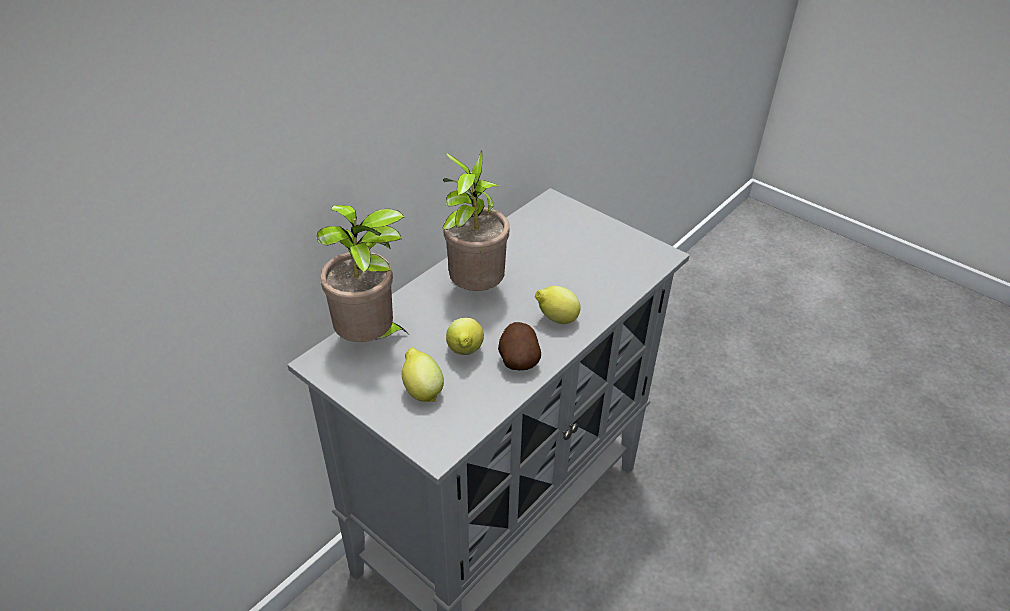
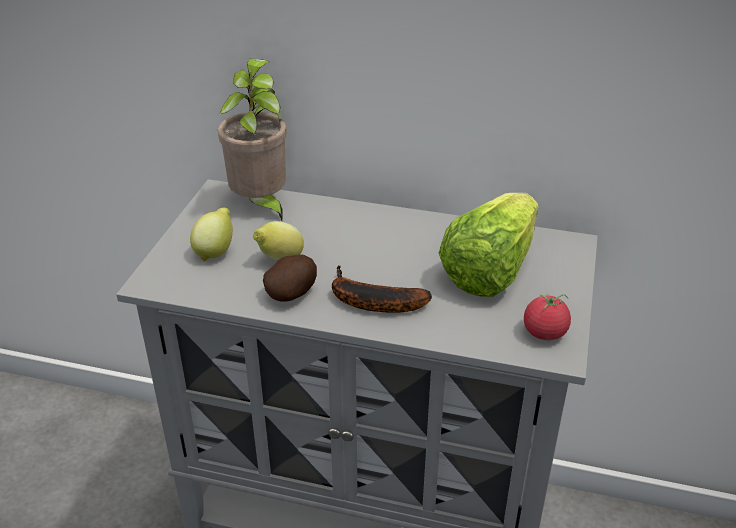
camera: 65 degrees right, 5 degrees down
(474, 289) = (374, 237): potted plant -> none
(556, 319) = (370, 301): lemon -> banana
(557, 248) = (489, 270): none -> lettuce
(639, 252) = (544, 332): none -> tomato

